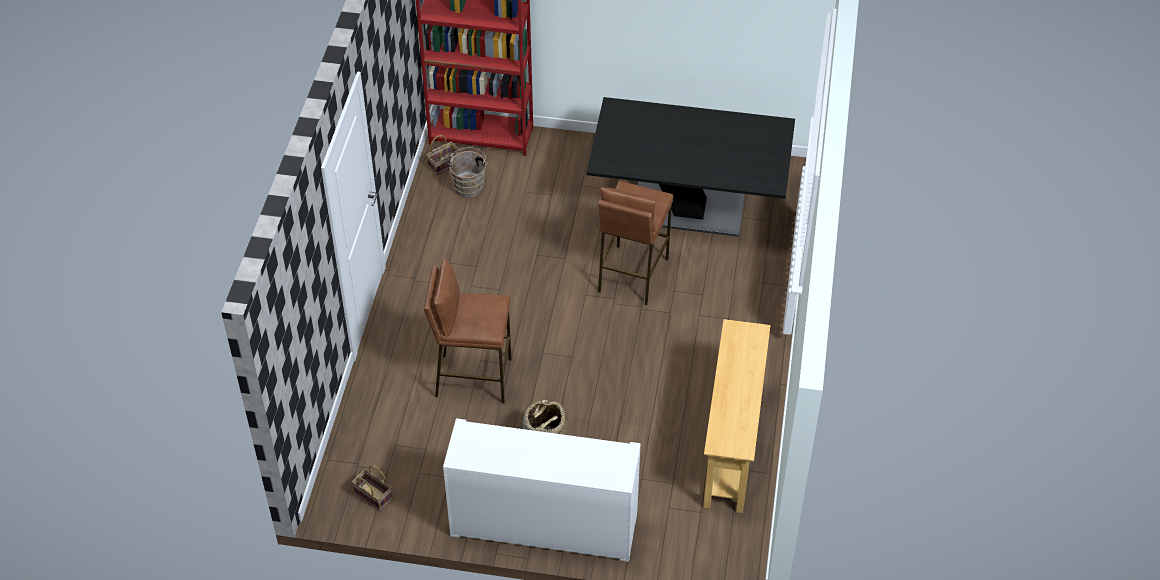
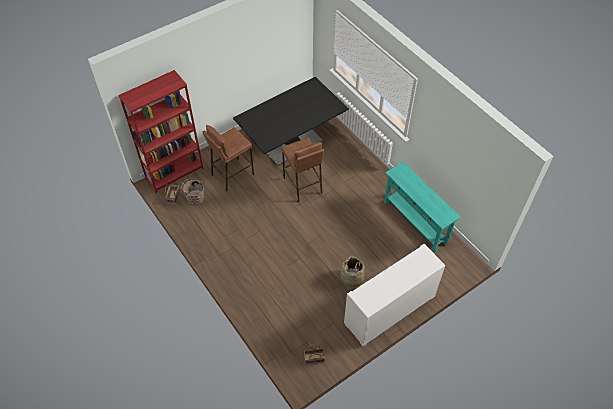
camera: 45 degrees left, 5 degrees up
(473, 377) = (293, 275): brown stool -> brown stool (232, 174)
(732, 446) = (415, 222): beige console table -> turquoise console table

